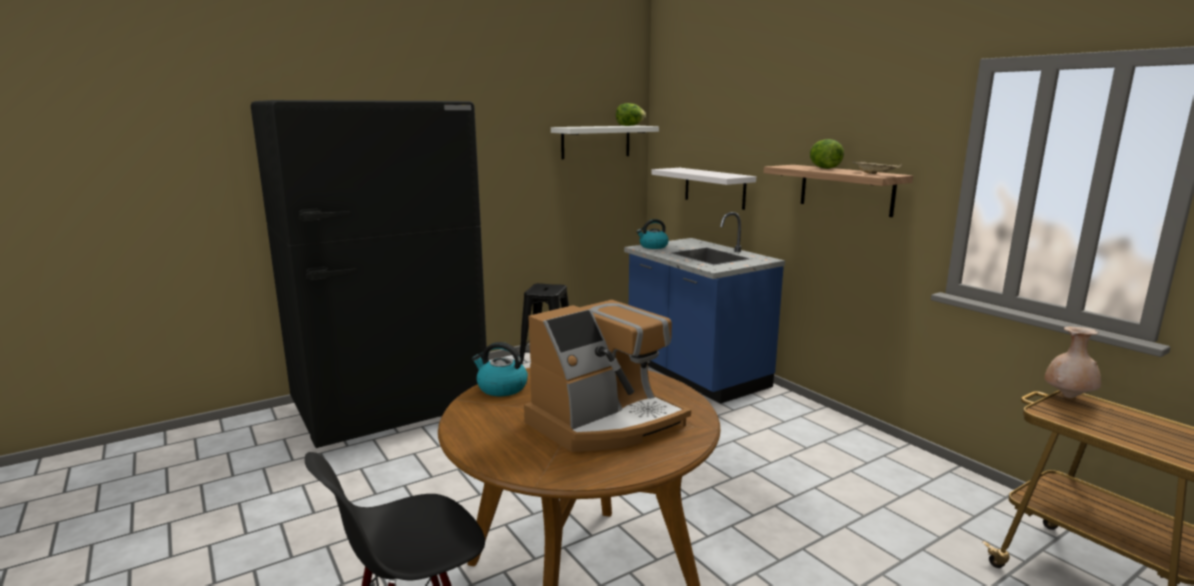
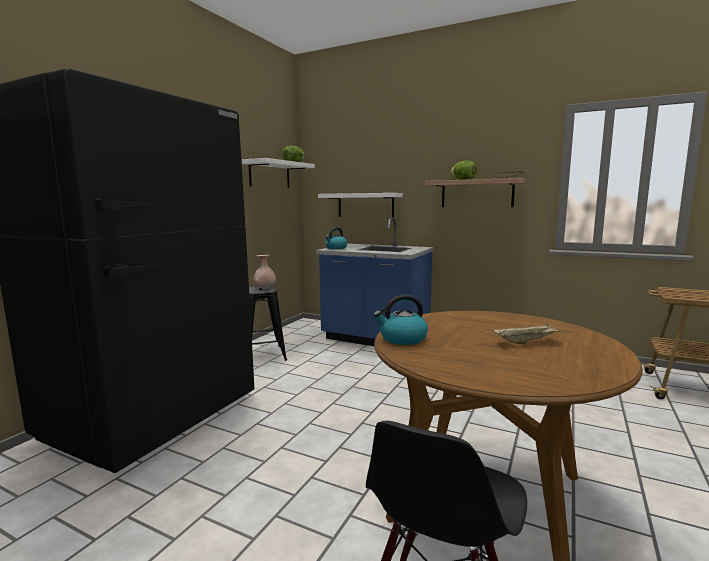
camera: 30 degrees left, 5 degrees down
(605, 422) = (526, 342): coffee machine -> beige tray
(1068, 397) = (665, 289): beige vase -> beige vase (265, 289)

